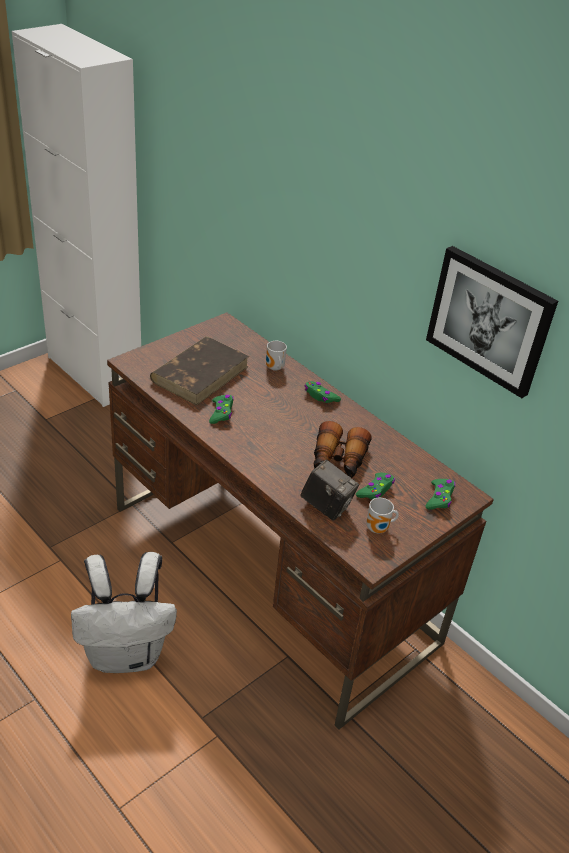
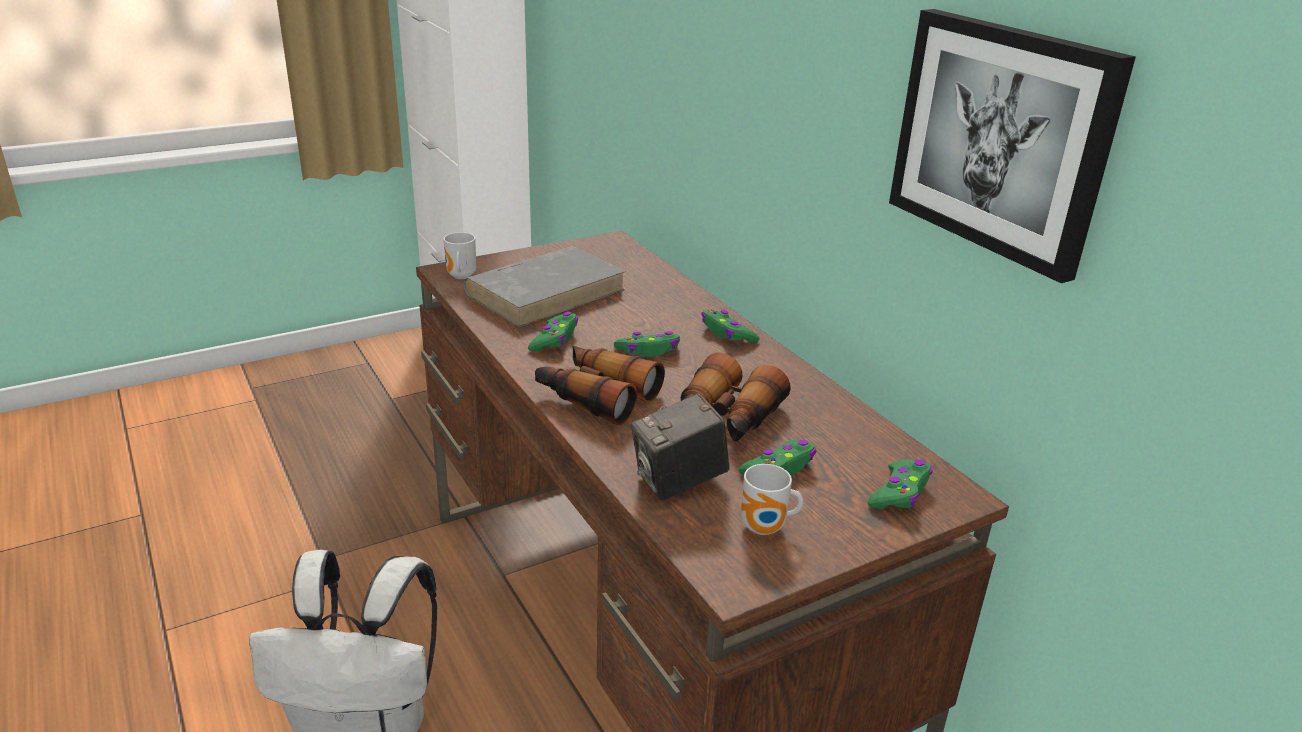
camera: 15 degrees right, 10 degrees down
(200, 373) = (546, 292): brown book -> grey book
(261, 453) = (596, 396): none -> binoculars
(274, 368) = (665, 295): mug -> mug (460, 277)
(280, 415) = (649, 351): none -> green game controller
(326, 506) = (679, 482): camera -> camera turned 105 degrees clockwise

